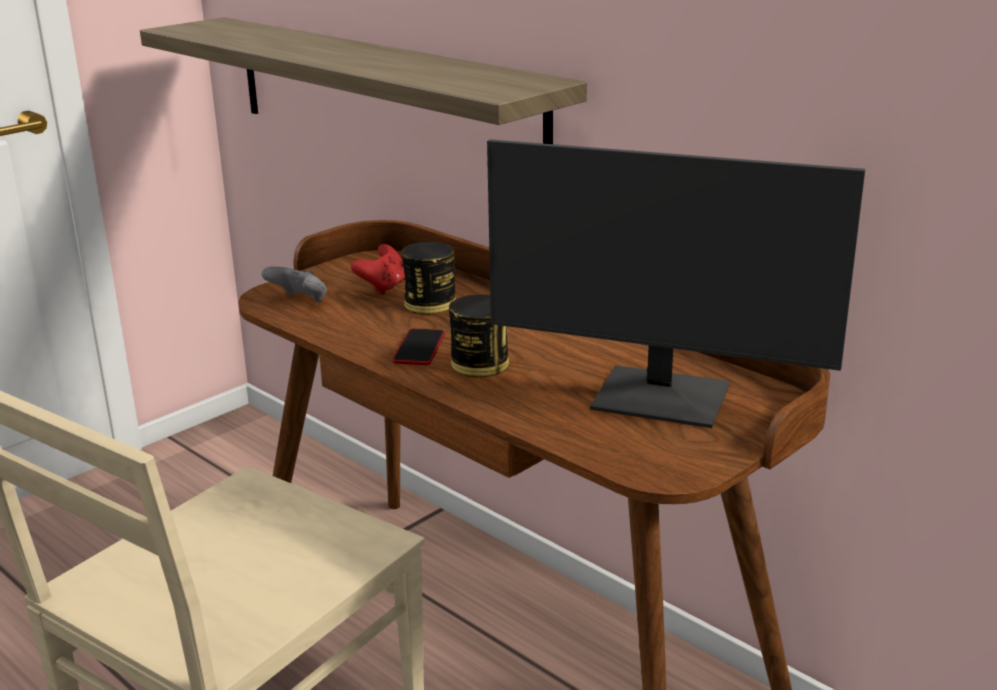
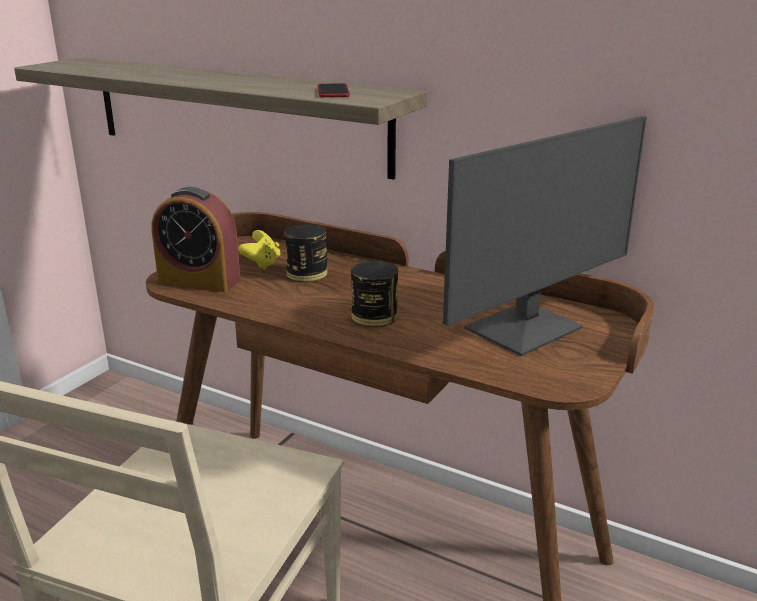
camera: 15 degrees left, 0 degrees up
(299, 302) = (199, 281): grey game controller -> alarm clock
(383, 287) = (262, 264): red game controller -> yellow game controller
(419, 348) = (319, 309): phone -> phone (333, 92)
(661, 399) = (526, 329): monitor -> monitor turned 45 degrees counterclockwise

